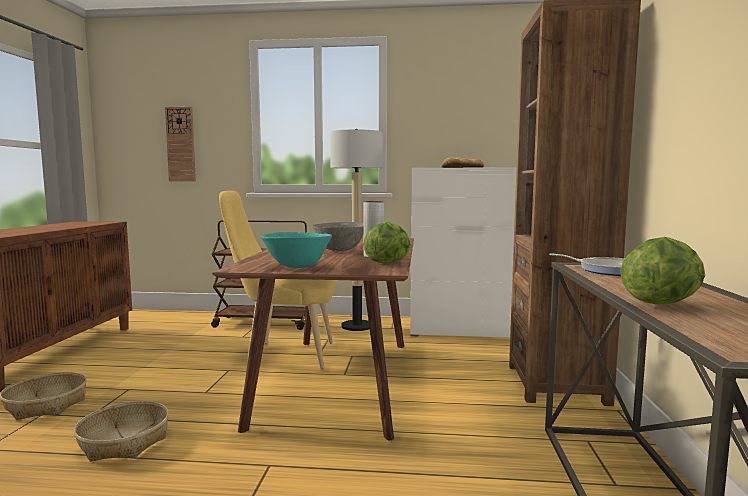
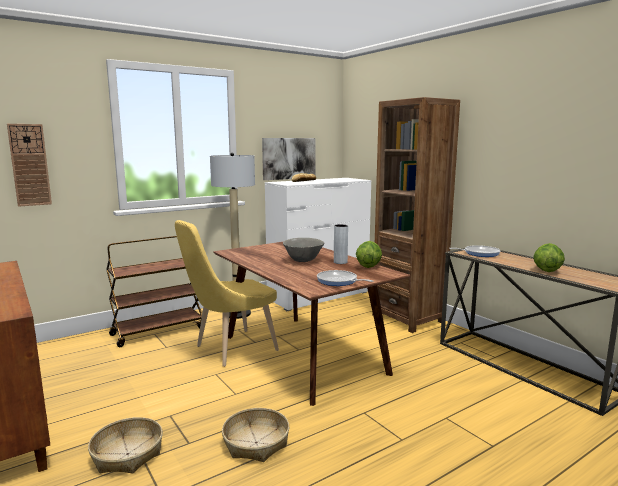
camera: 40 degrees left, 5 degrees up
(297, 267) = (339, 281): turquoise bowl -> frying pan
(461, 142) = (289, 158): none -> picture

